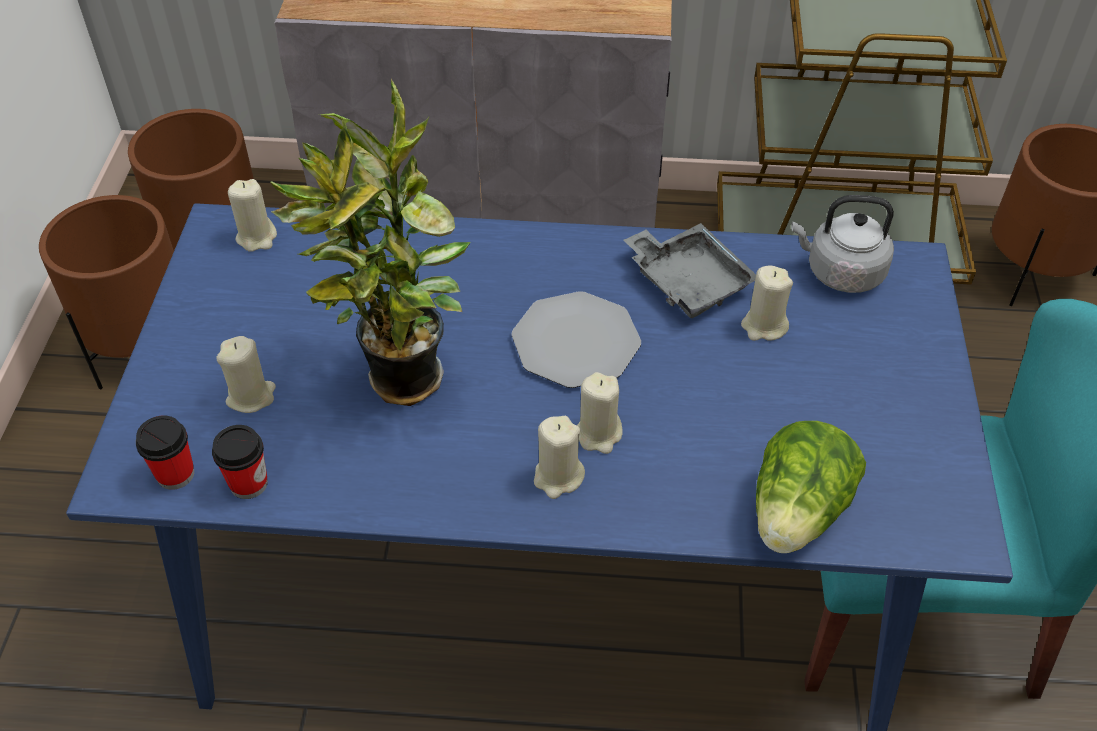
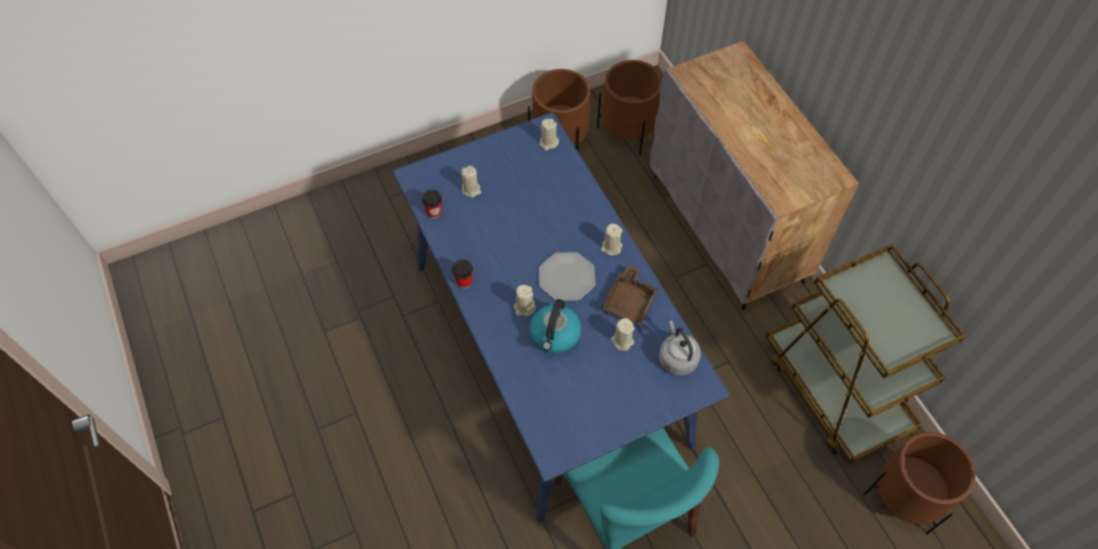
camera: 60 degrees right, 10 degrees up
(175, 474) = (425, 189): cup -> cup (464, 282)
(399, 384) = (506, 231): potted plant -> none
(558, 477) = (495, 304): beige candle -> beige candle (611, 247)
(688, 281) = (629, 301): grey tray -> brown tray
(692, 414) = (555, 335): none -> kettle
(797, 514) = (528, 392): lettuce -> none

